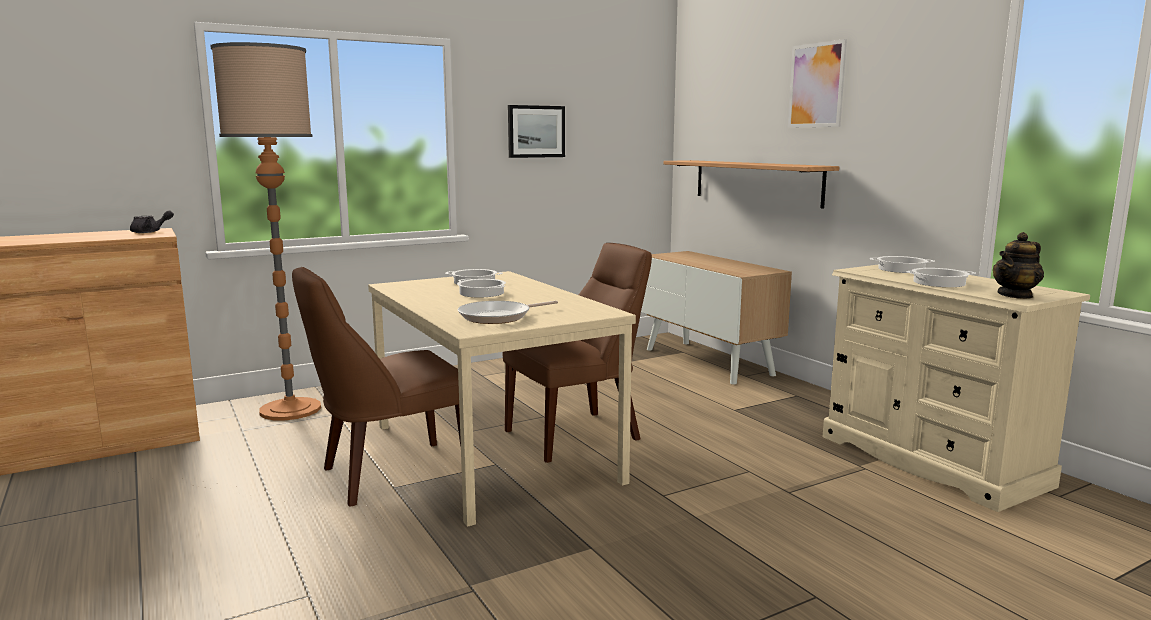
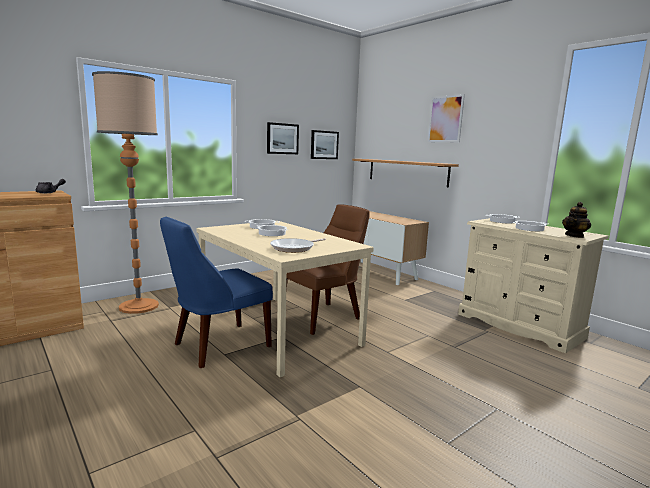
camera: 10 degrees left, 0 degrees up
(388, 474) = (218, 346): brown chair -> blue chair
(613, 138) = (324, 145): none -> picture

